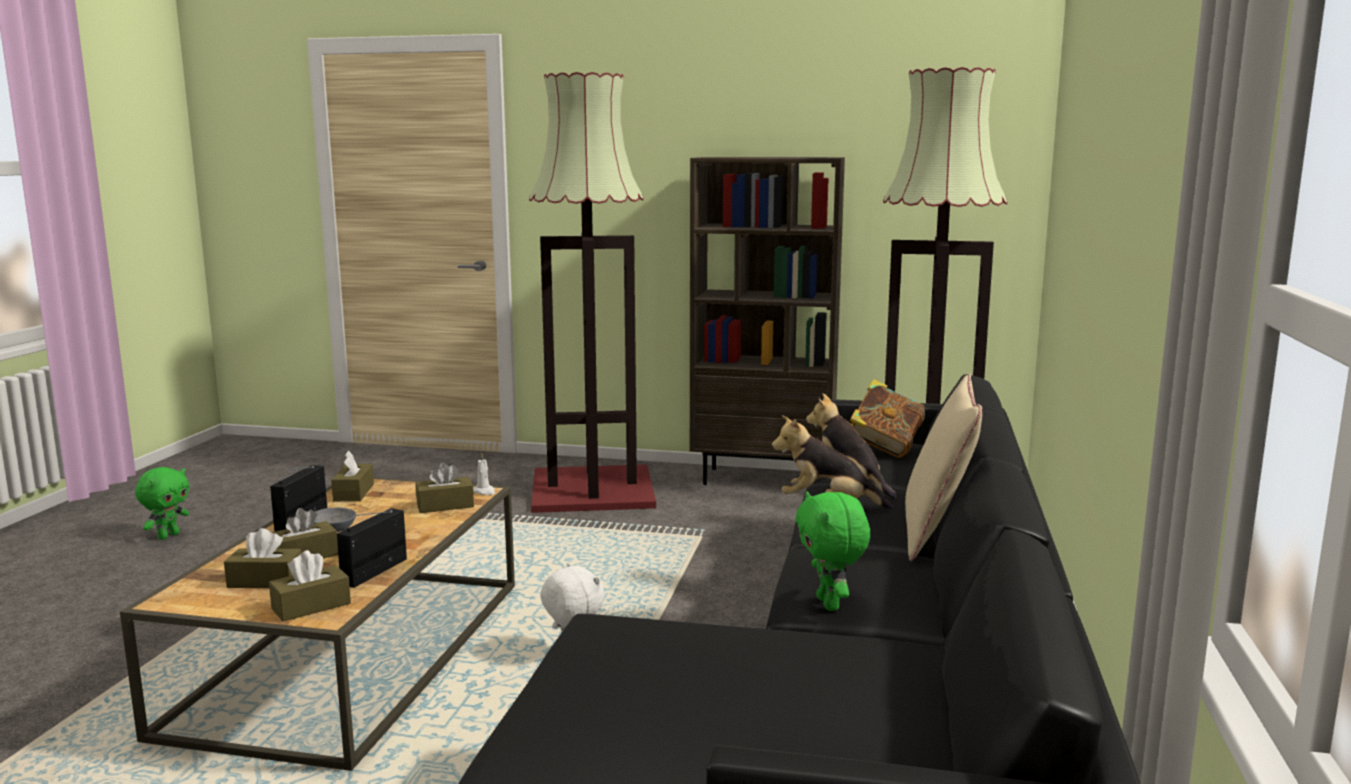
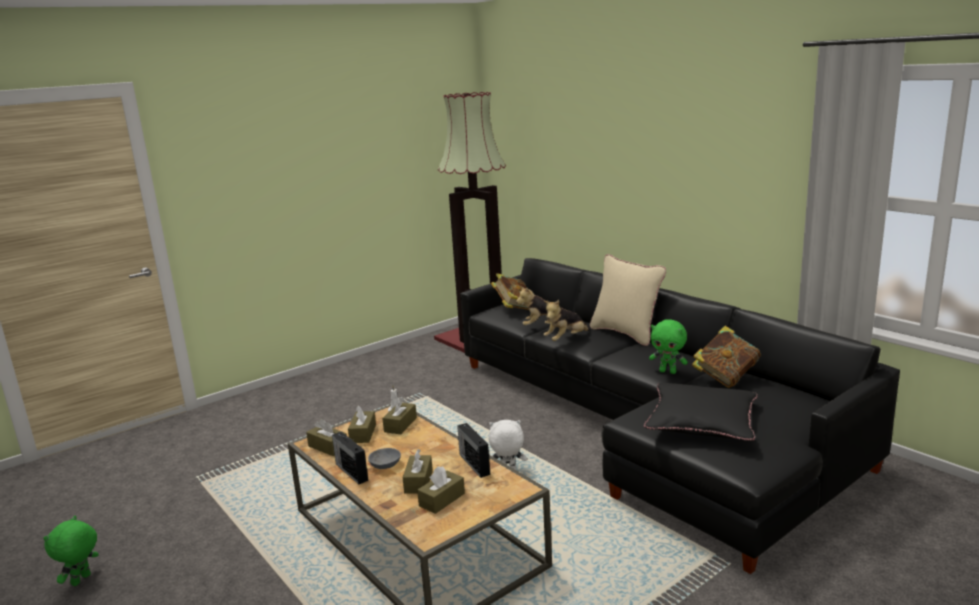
camera: 50 degrees left, 5 degrees up
(168, 536) = (82, 580): green plush toy -> green plush toy turned 135 degrees counterclockwise
(311, 606) = (500, 491): brown tissue box -> brown tissue box (363, 434)
(594, 489) = (309, 402): floor lamp -> none
(652, 676) = (701, 421): none -> black pillow
(763, 479) = (383, 357): brown bookcase -> none
(875, 654) = (725, 377): none -> book

